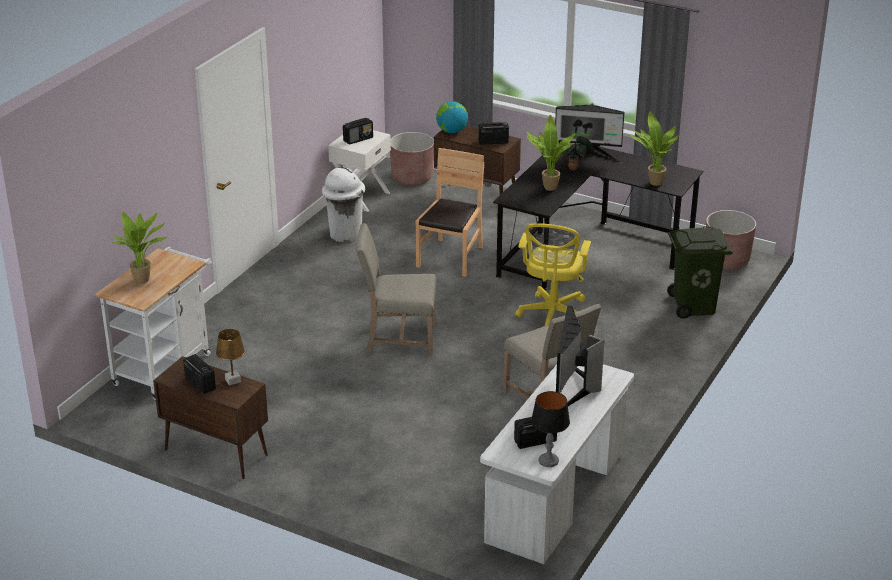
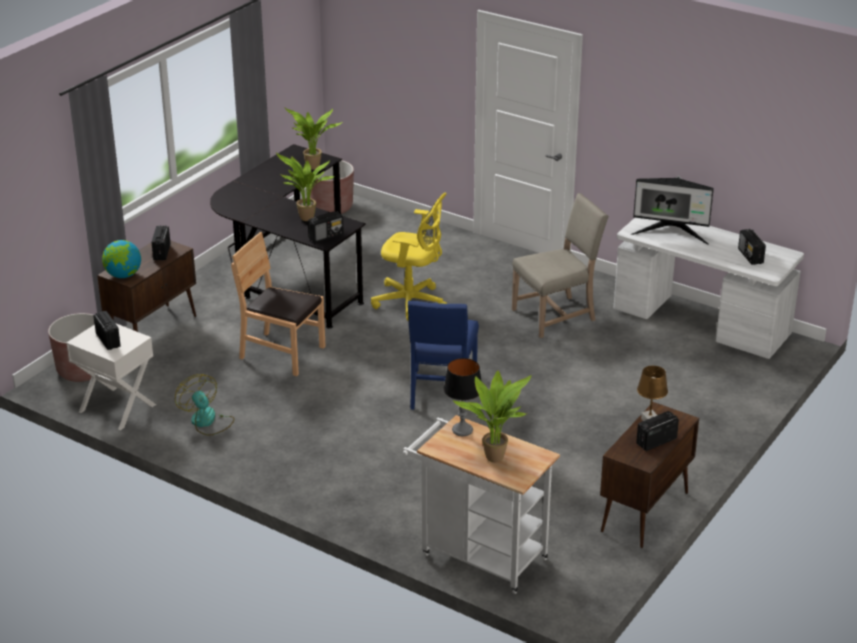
camera: 85 degrees left, 0 degrees up
(345, 234) = (207, 422): white trash can -> fan
(398, 339) = (441, 392): beige chair -> blue chair
(519, 199) = (326, 236): none -> radio
(548, 461) = (777, 252): table lamp -> table lamp (462, 430)
(574, 168) = (266, 203): potted plant -> none
(588, 156) = (241, 194): monitor -> none
(694, 306) = (409, 231): green trash can -> none

